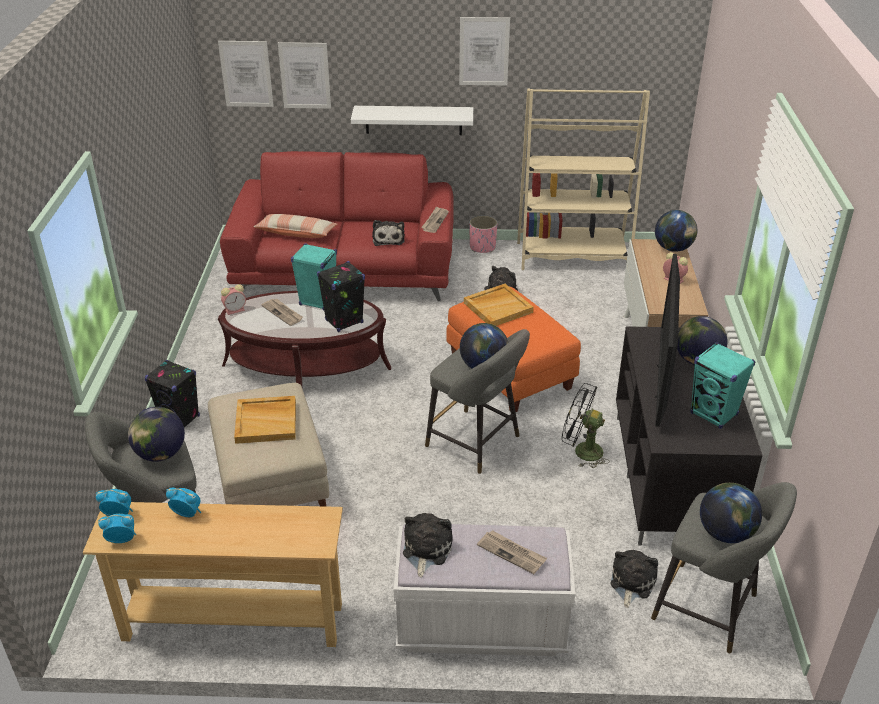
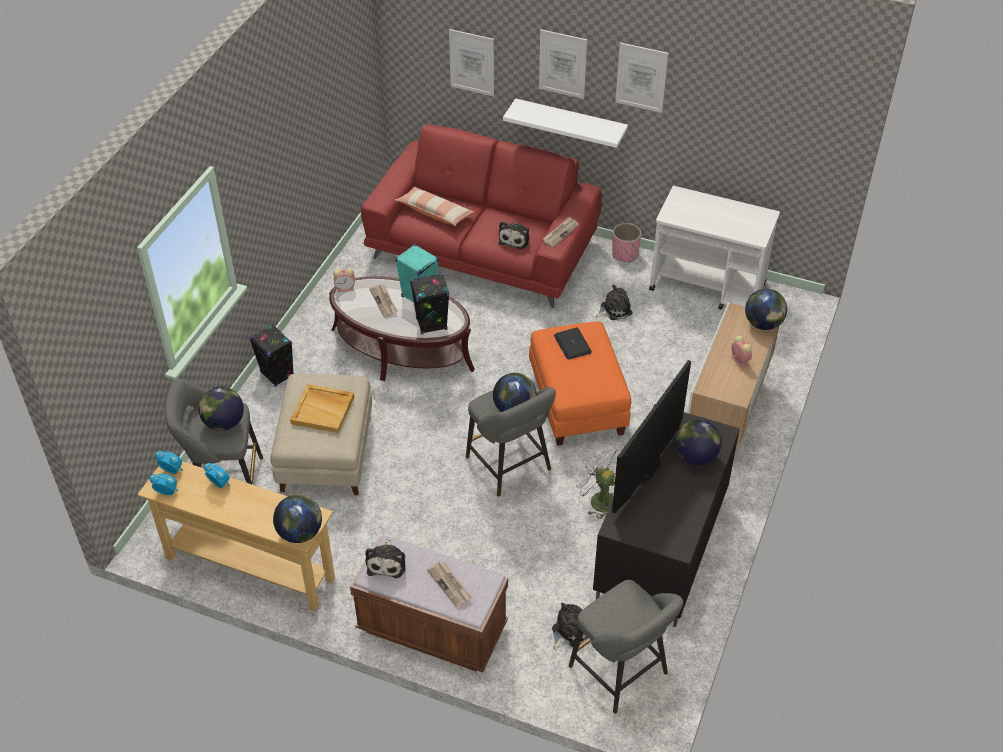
camera: 20 degrees right, 10 degrees up
(246, 74) = (419, 49): picture -> picture (562, 64)
(425, 550) = (387, 562): plush toy -> plush toy turned 150 degrees clockwise
(481, 625) = (432, 629): white bench -> brown bench
(498, 307) = (572, 344): beige tray -> laptop
(573, 257) = (708, 287): beige bookcase -> white cart
(581, 451) = (597, 500): black fan -> white fan
(714, 414) = (674, 514): turquoise speaker -> none
(725, 533) = (621, 620): globe -> globe (300, 533)

